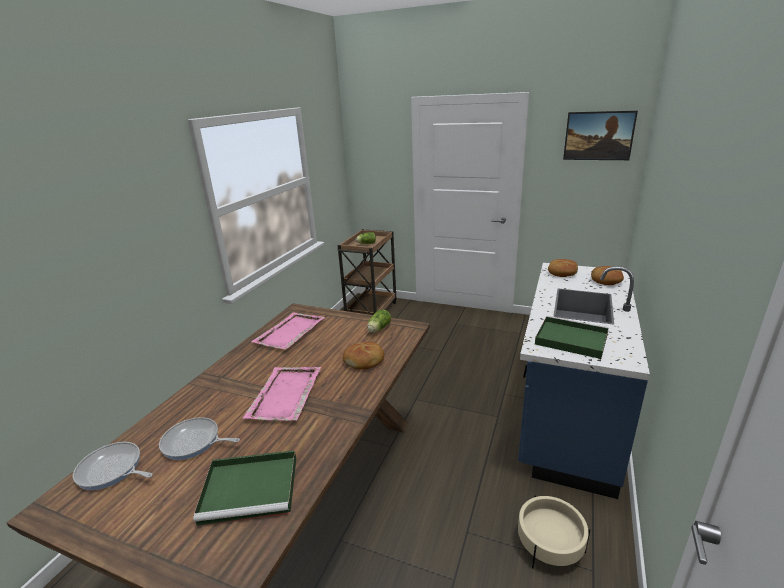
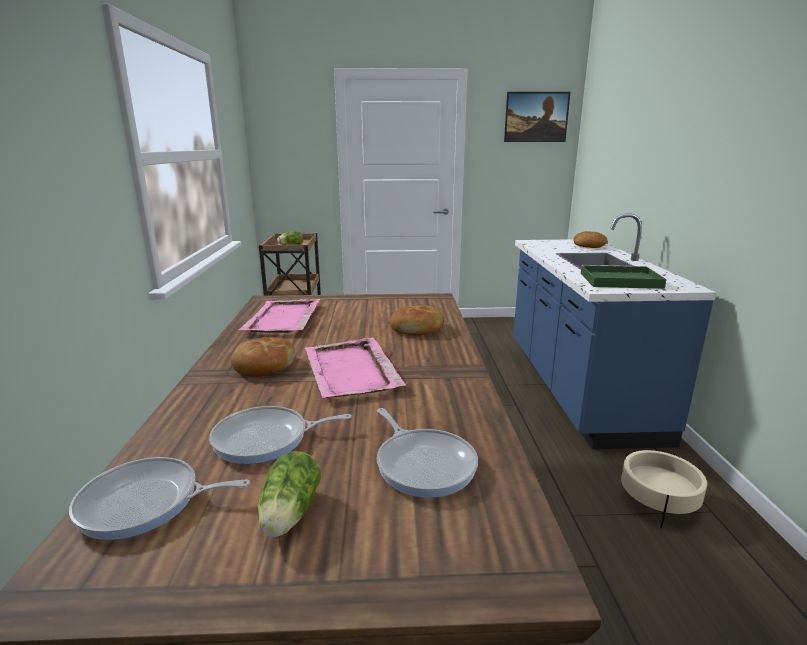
camera: 25 degrees left, 5 degrees down
(252, 488) = (423, 464): green tray -> frying pan
(378, 329) = (398, 303): lettuce -> lettuce (288, 515)
(562, 272) = (543, 244): bread -> bread (264, 366)

